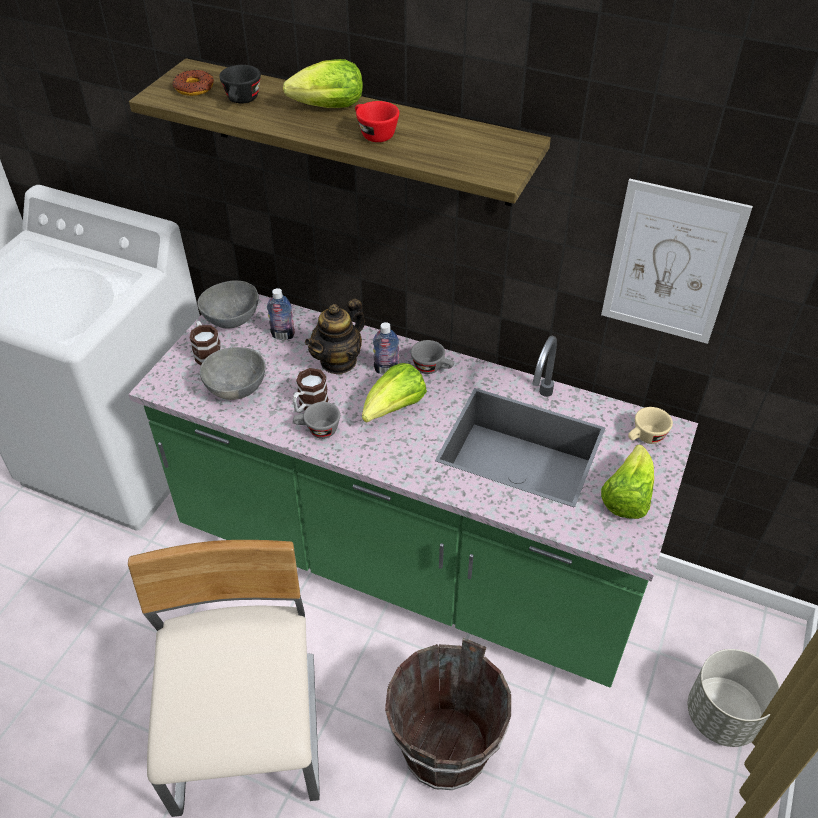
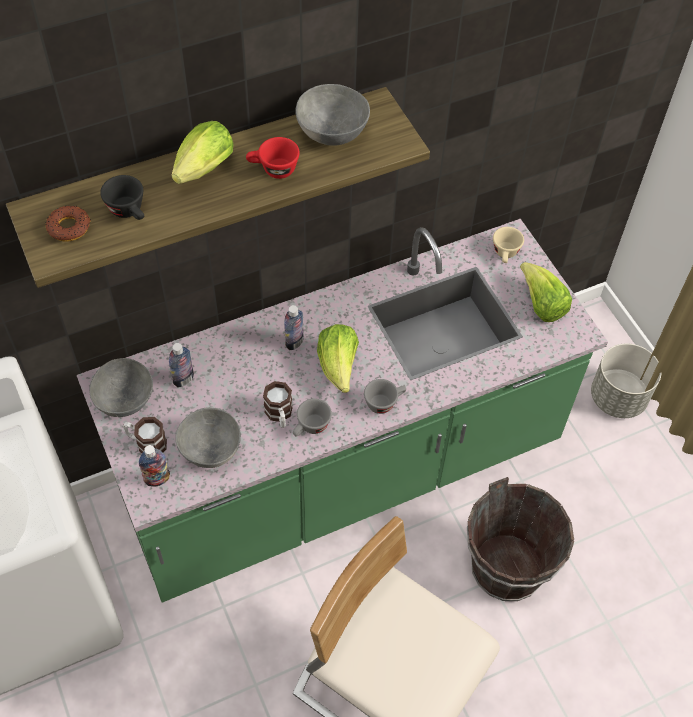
camera: 50 degrees left, 10 degrees up
(181, 378) = (157, 479): none -> bottle
(338, 361) = (252, 364): teapot -> none
(432, 368) = (322, 314): grey cup -> grey cup (384, 402)
(454, 138) = (330, 133): none -> grey bowl
(671, 264) = (486, 124): picture -> none

